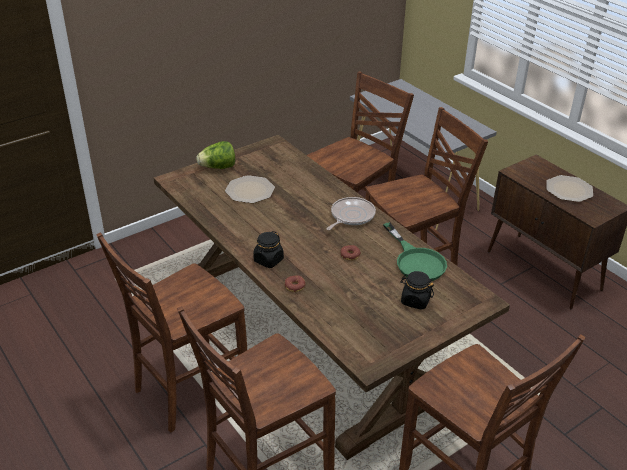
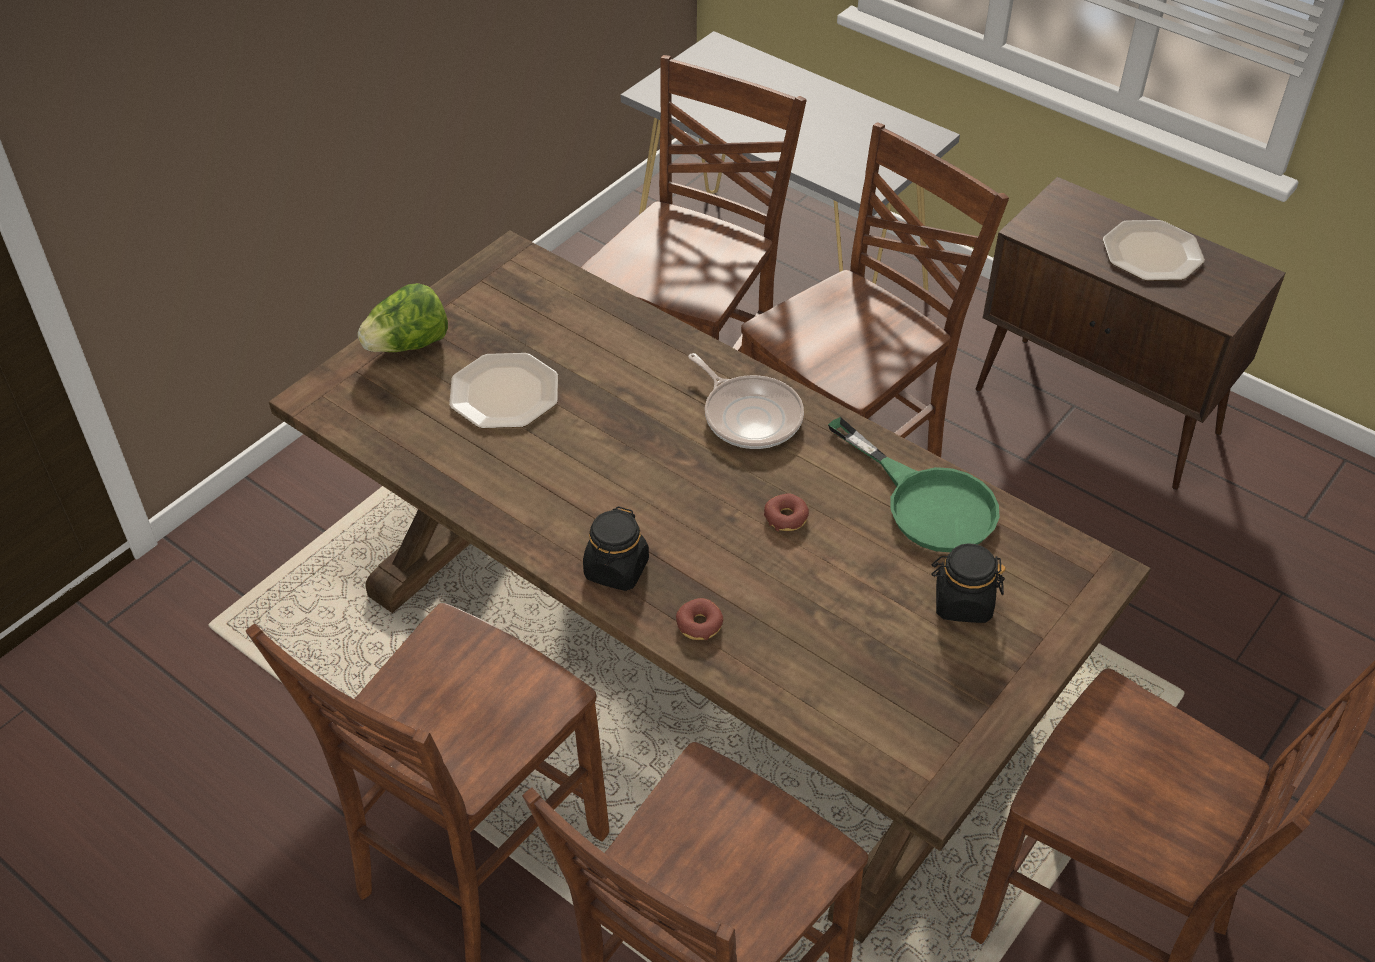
camera: 15 degrees left, 10 degrees up
(351, 216) = (749, 415): frying pan -> frying pan turned 120 degrees clockwise

